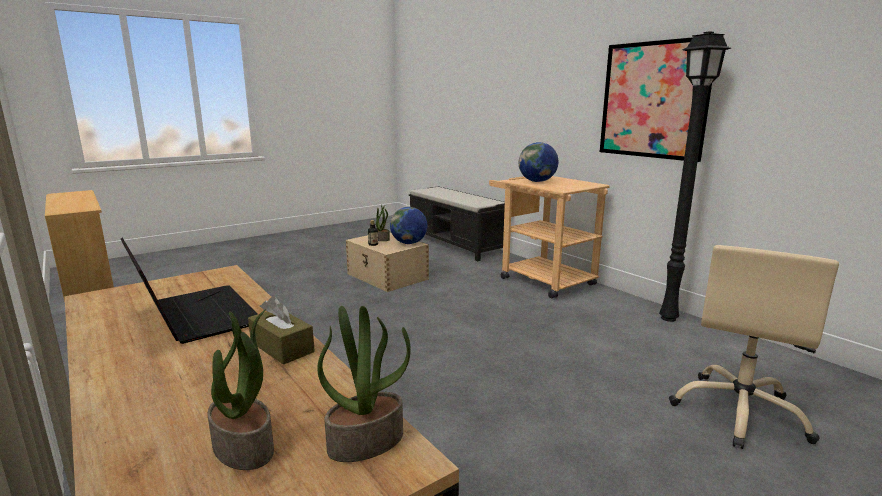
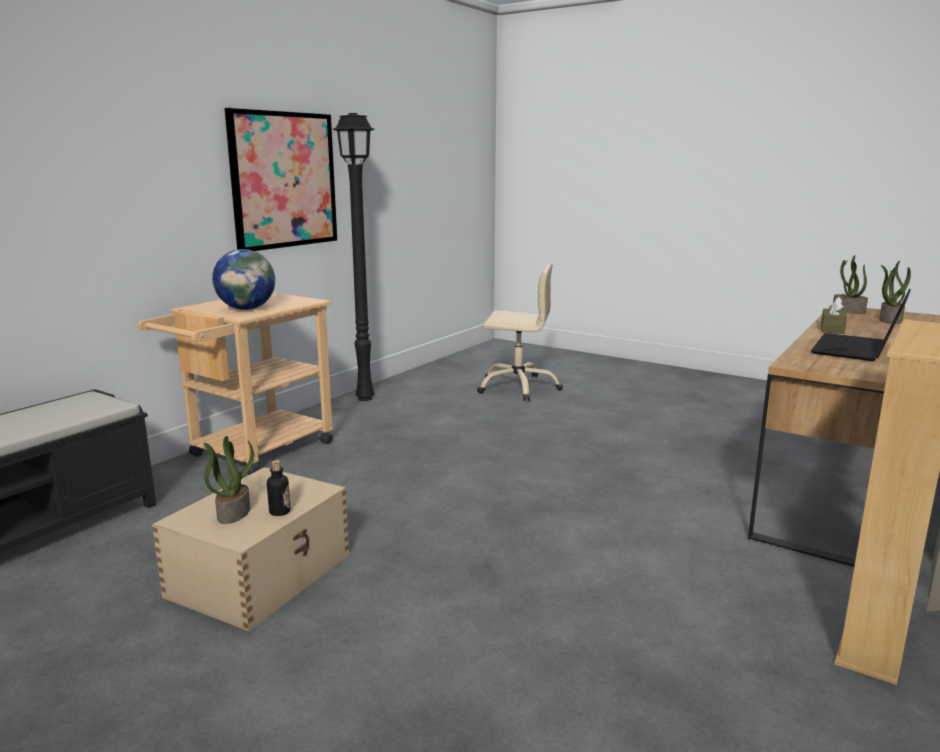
camera: 110 degrees left, 0 degrees up
(409, 243) = (262, 482): globe -> none

